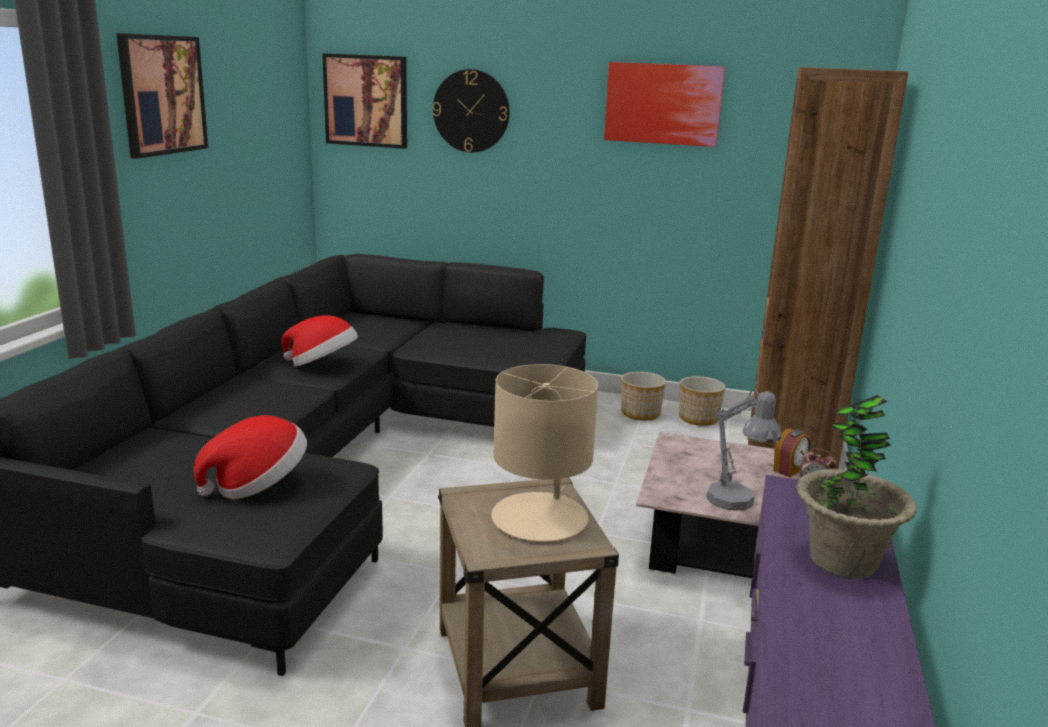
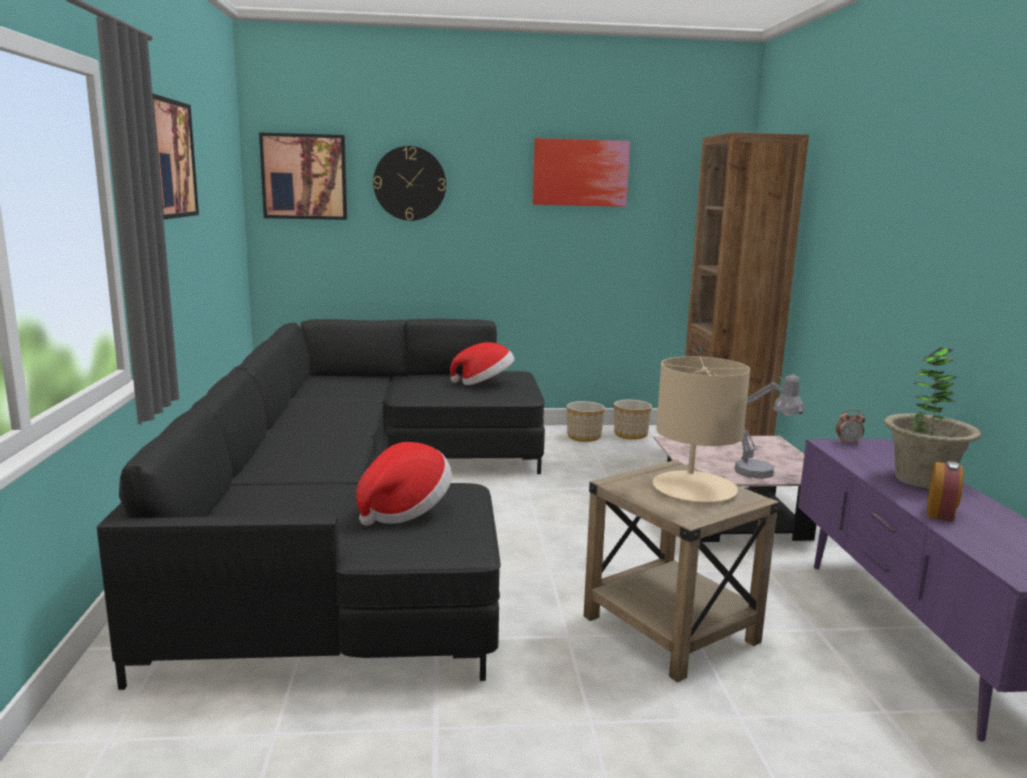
camera: 20 degrees left, 5 degrees down
(322, 365) = (341, 416): hat -> hat (484, 383)
(789, 470) = (771, 447): alarm clock -> alarm clock (941, 513)

